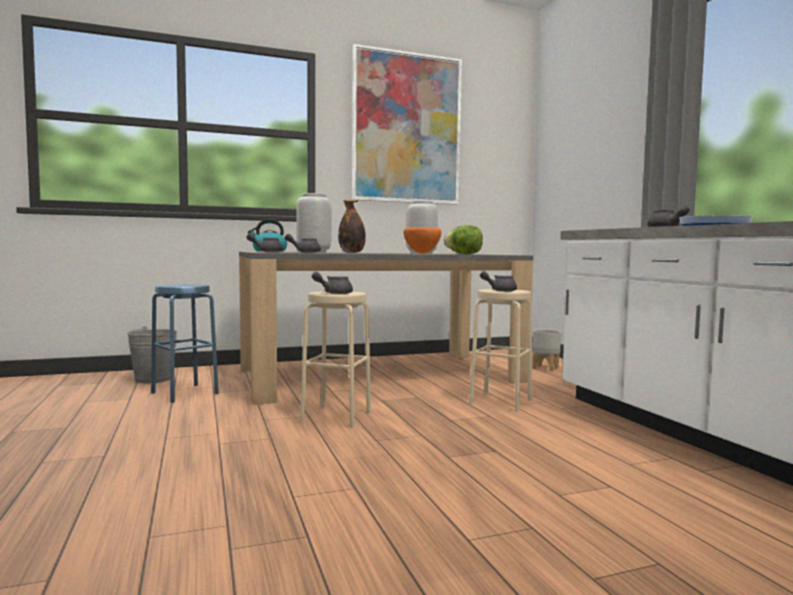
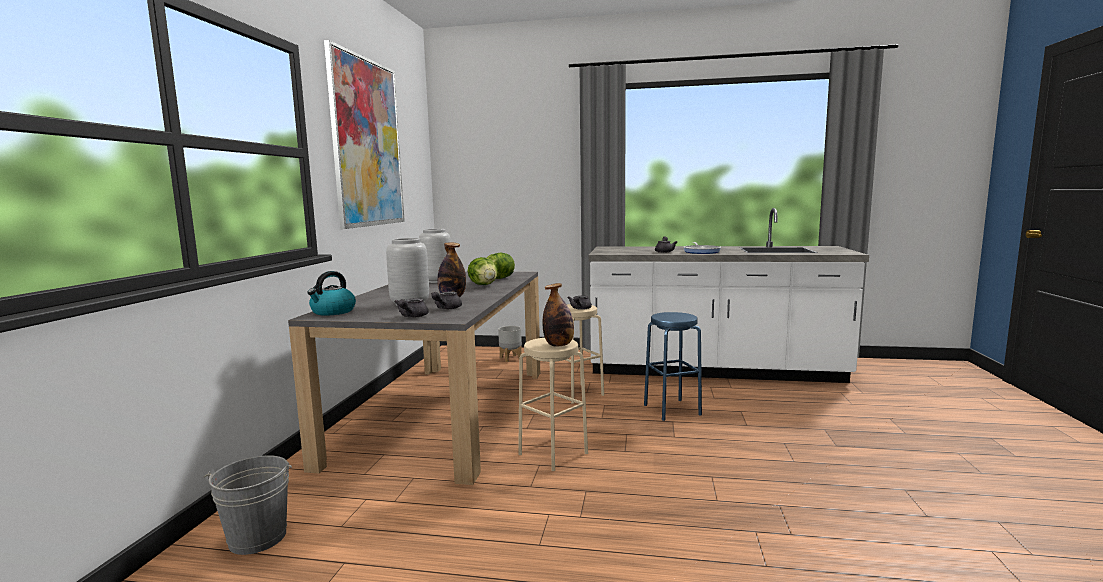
camera: 60 degrees left, 5 degrees up
(184, 393) = (372, 520): blue stool -> blue stool (672, 410)
(334, 293) = (559, 345): grey teapot -> bottle
(422, 253) = (484, 285): orange bowl -> lettuce

